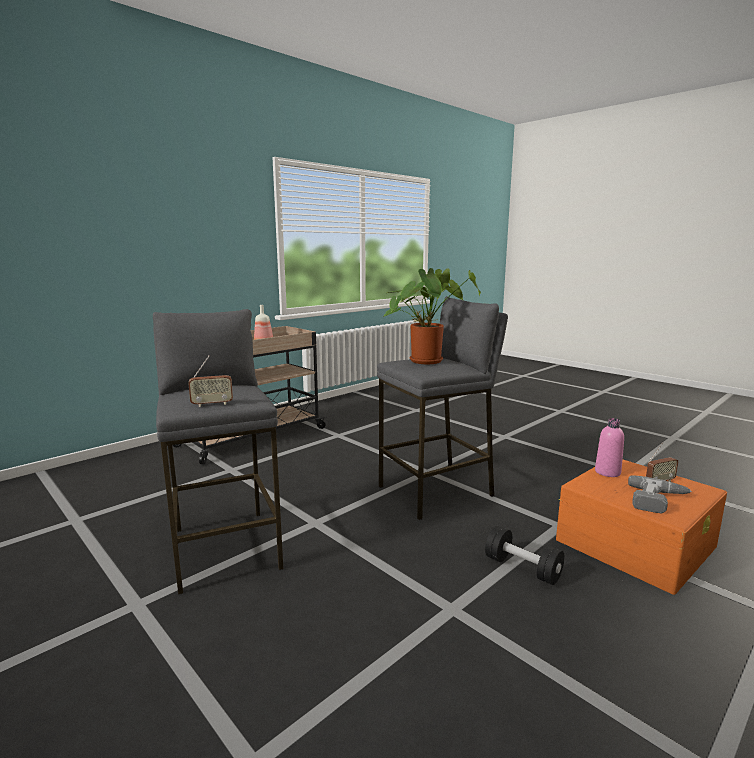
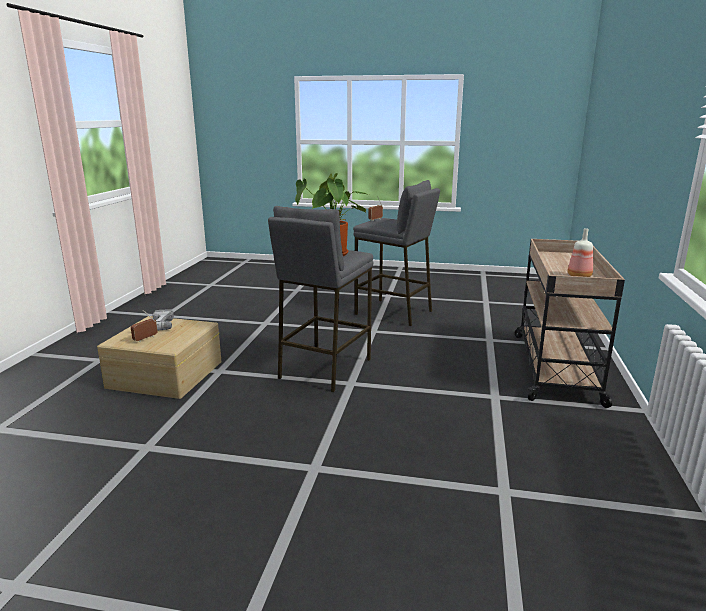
camera: 145 degrees right, 5 degrees up
(522, 568) = (238, 343): black dumbbell -> none
(607, 472) = (183, 337): pink bottle -> none
(636, 542) = (165, 374): orange storage box -> beige storage box

